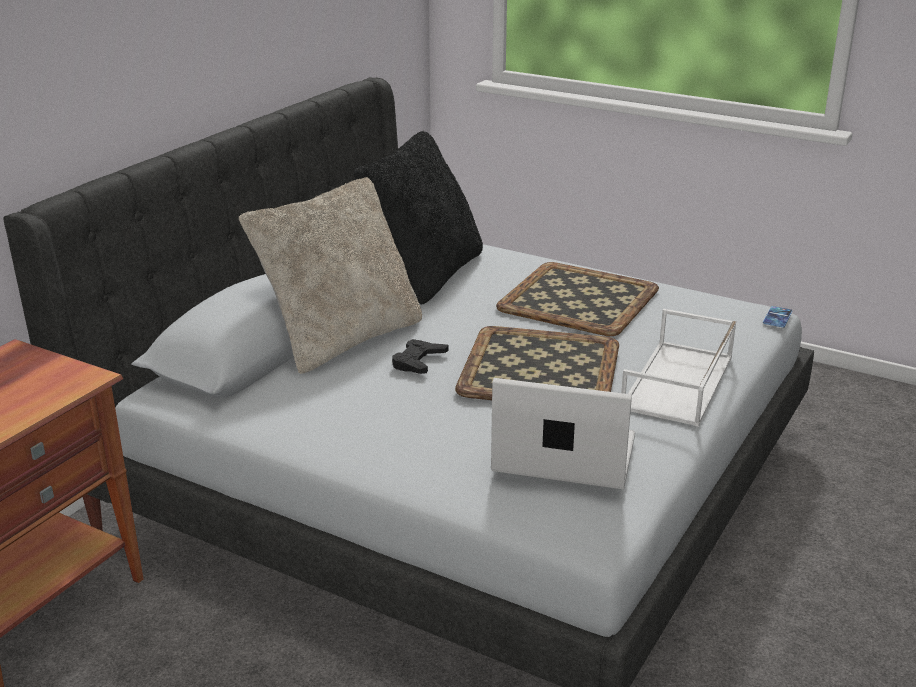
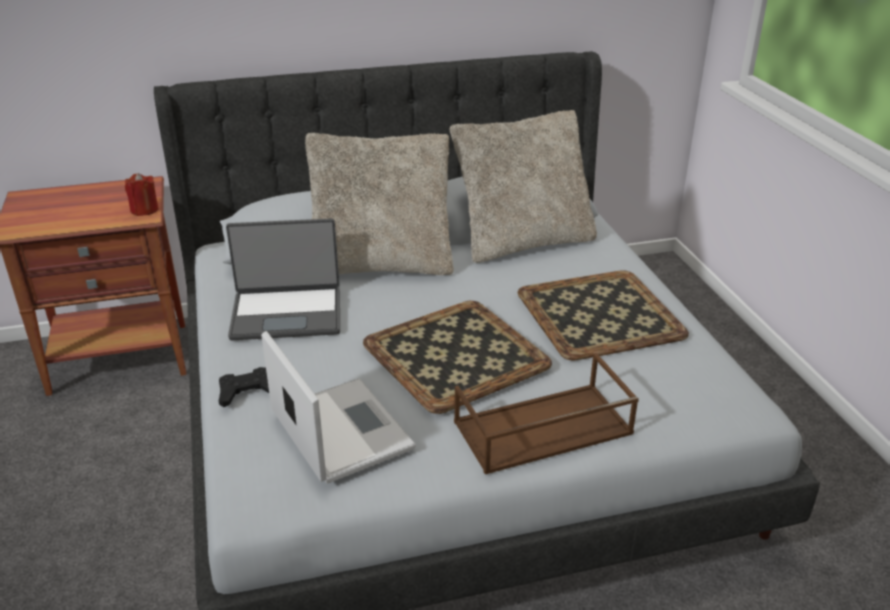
camera: 45 degrees right, 5 degrees up
(74, 372) = (144, 210): none -> red candle
(344, 409) = (287, 314): none -> laptop
(418, 362) = (390, 305): black game controller -> black game controller (248, 392)
(426, 273) = (524, 239): black pillow -> beige pillow
(679, 383) = (541, 429): white tray -> brown tray
(777, 317) = (758, 423): phone -> none

